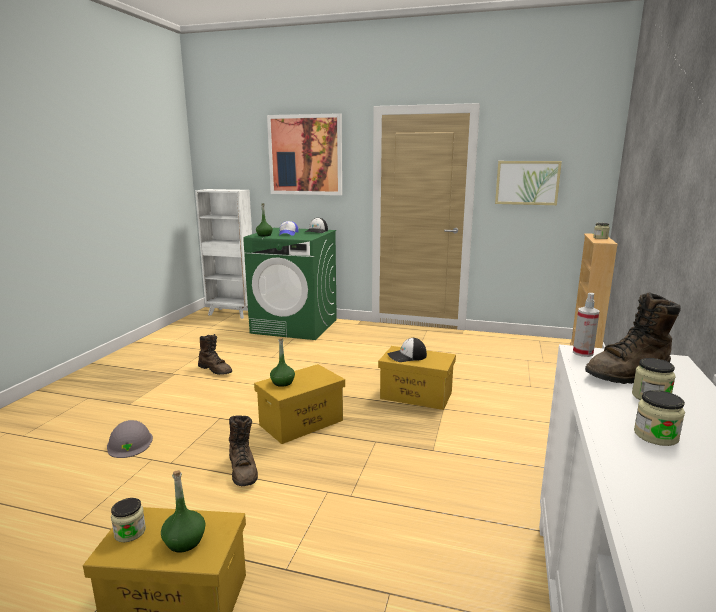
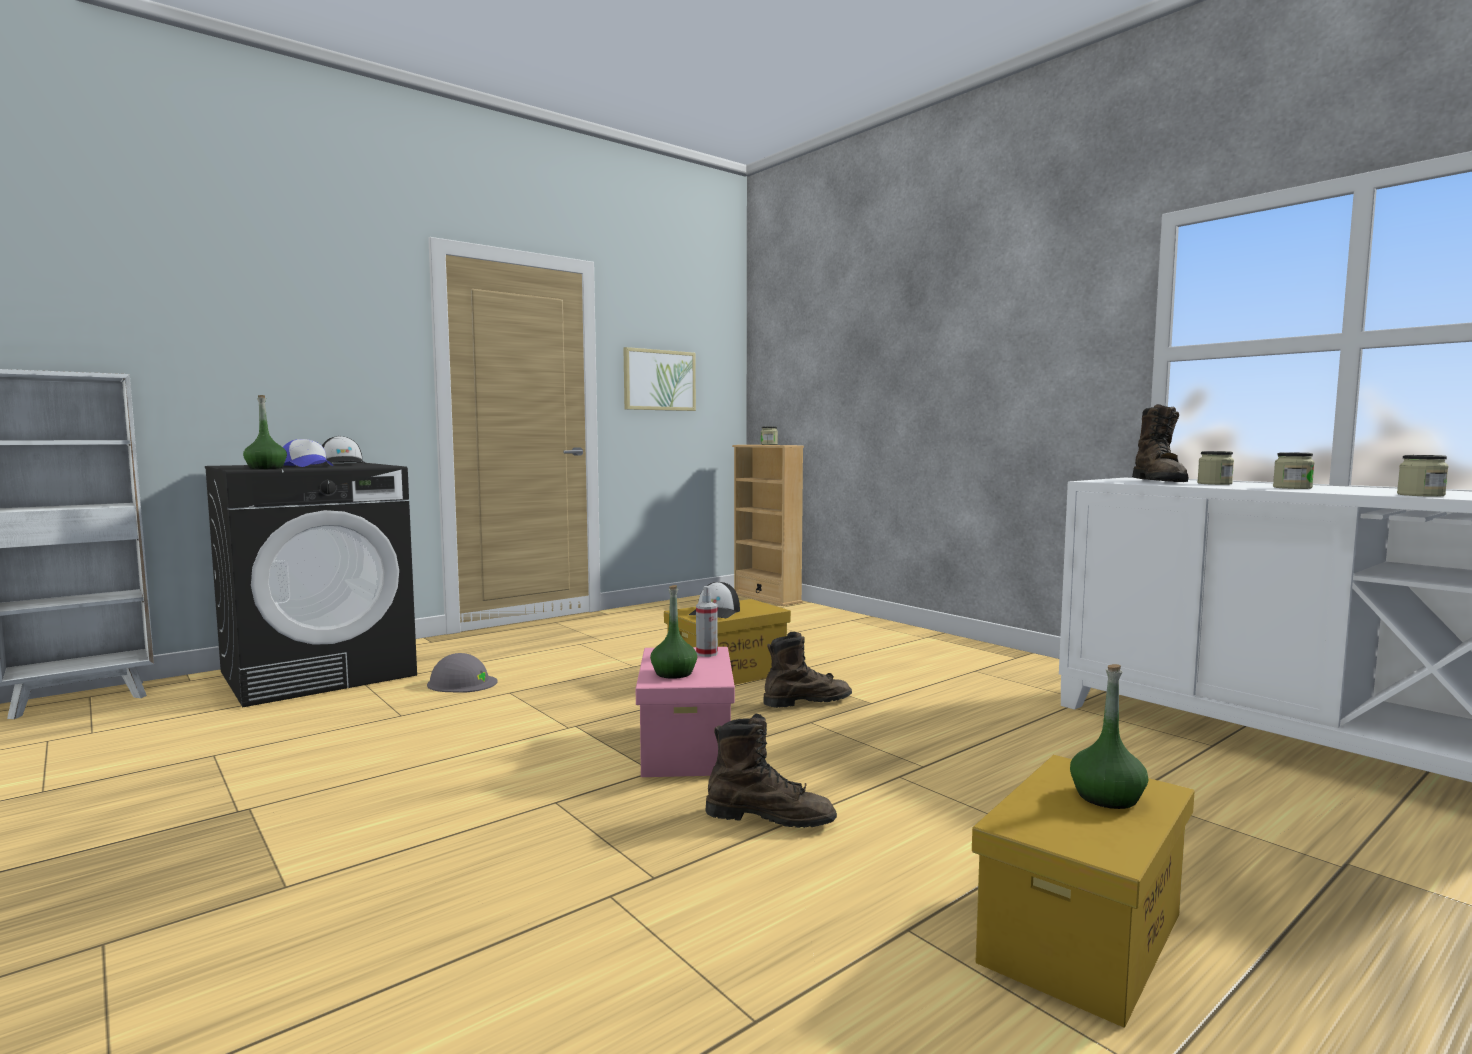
camera: 55 degrees left, 10 degrees down
(130, 443) = (495, 911): grey hard hat -> grey hard hat (462, 683)
(130, 532) = (1060, 832): jar -> jar (1420, 495)
(215, 370) = (338, 767): brown boot -> brown boot (807, 702)
(295, 326) = (319, 673): green washing machine -> black washing machine
(302, 422) = (685, 747): yellow storage box -> pink storage box
(305, 155) = (285, 310): picture -> none
(583, 353) = (1099, 481): spray bottle -> spray bottle (706, 653)

